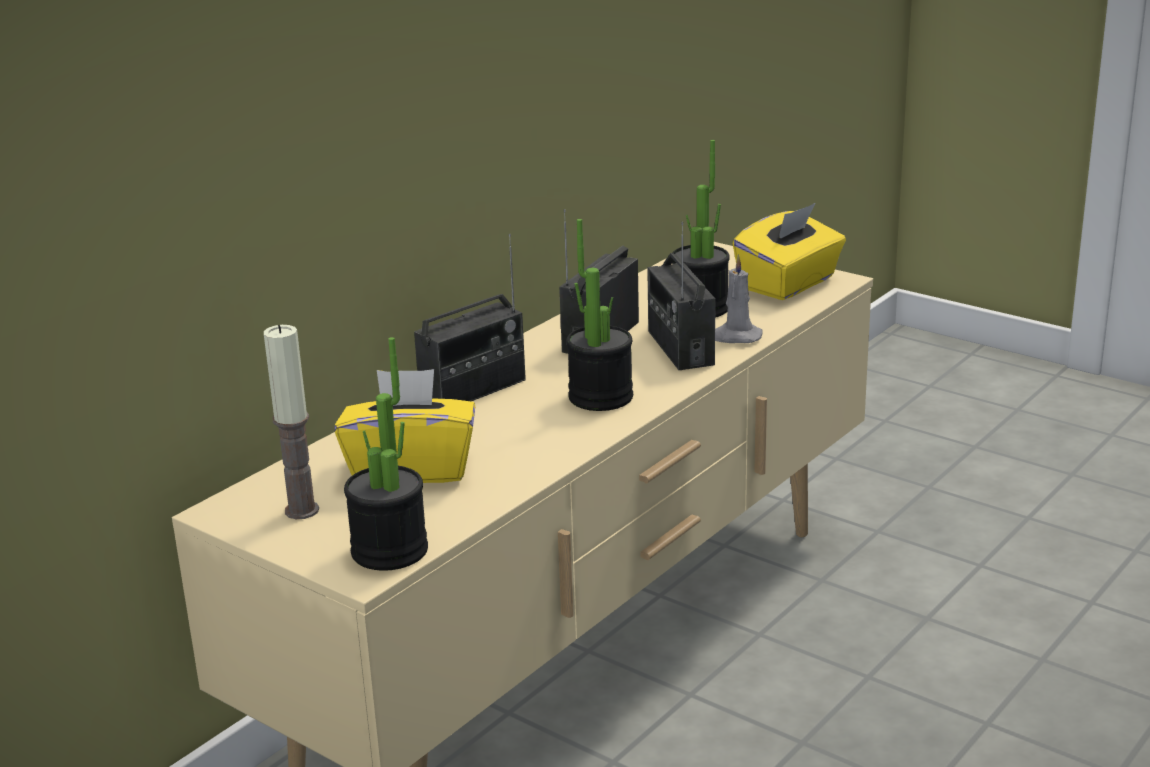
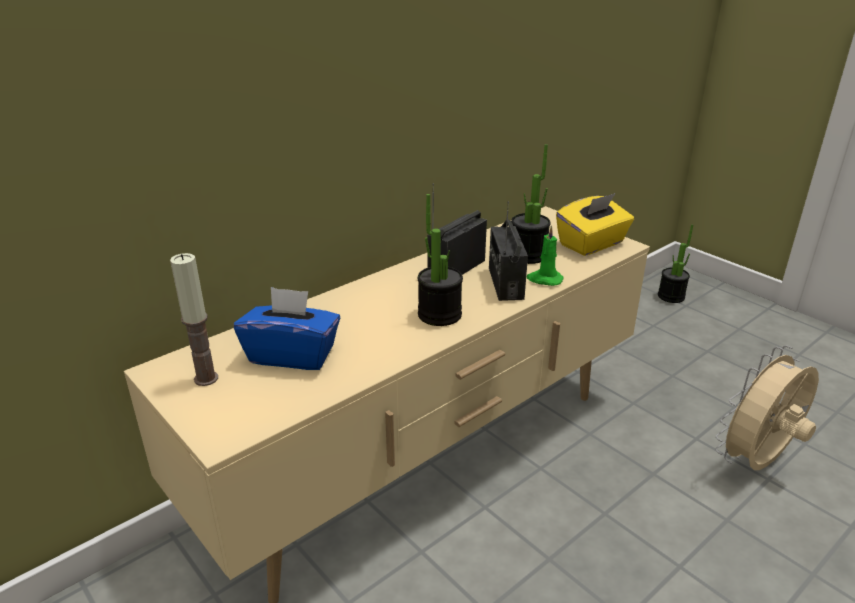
camera: 10 degrees right, 5 degrees up
(389, 551) = (246, 423): potted plant -> potted plant (671, 296)
(411, 468) = (292, 355): yellow tissue box -> blue tissue box
(473, 390) = (359, 298): radio -> none
(734, 337) = (544, 279): grey candle -> green candle
(1072, 584) = (757, 463): none -> beige fan

